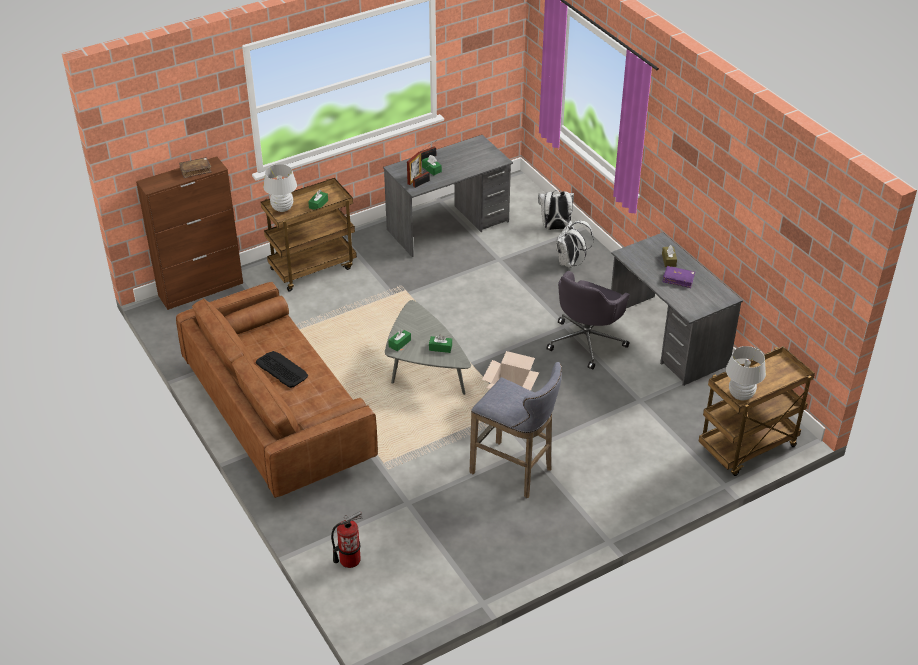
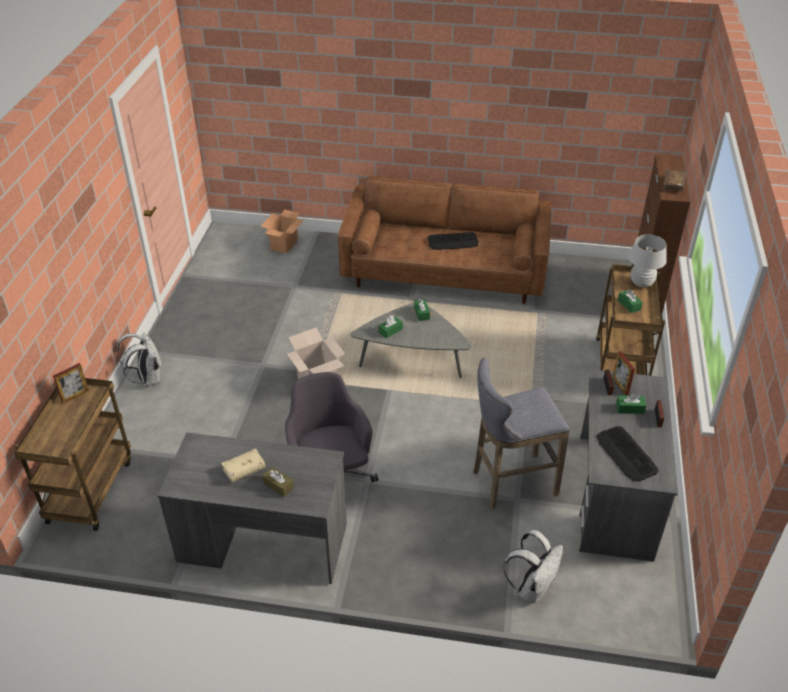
camera: 130 degrees right, 0 degrees up
(349, 559) = (284, 245): fire extinguisher -> cardboard box
(473, 158) = (626, 454): none -> keyboard
(515, 471) = (253, 346): grey stool -> grey stool (510, 483)
(570, 262) = (456, 554): white backpack -> white backpack (147, 379)
(678, 279) = (244, 469): purple book -> beige book
(741, 395) = (75, 396): white table lamp -> picture frame

